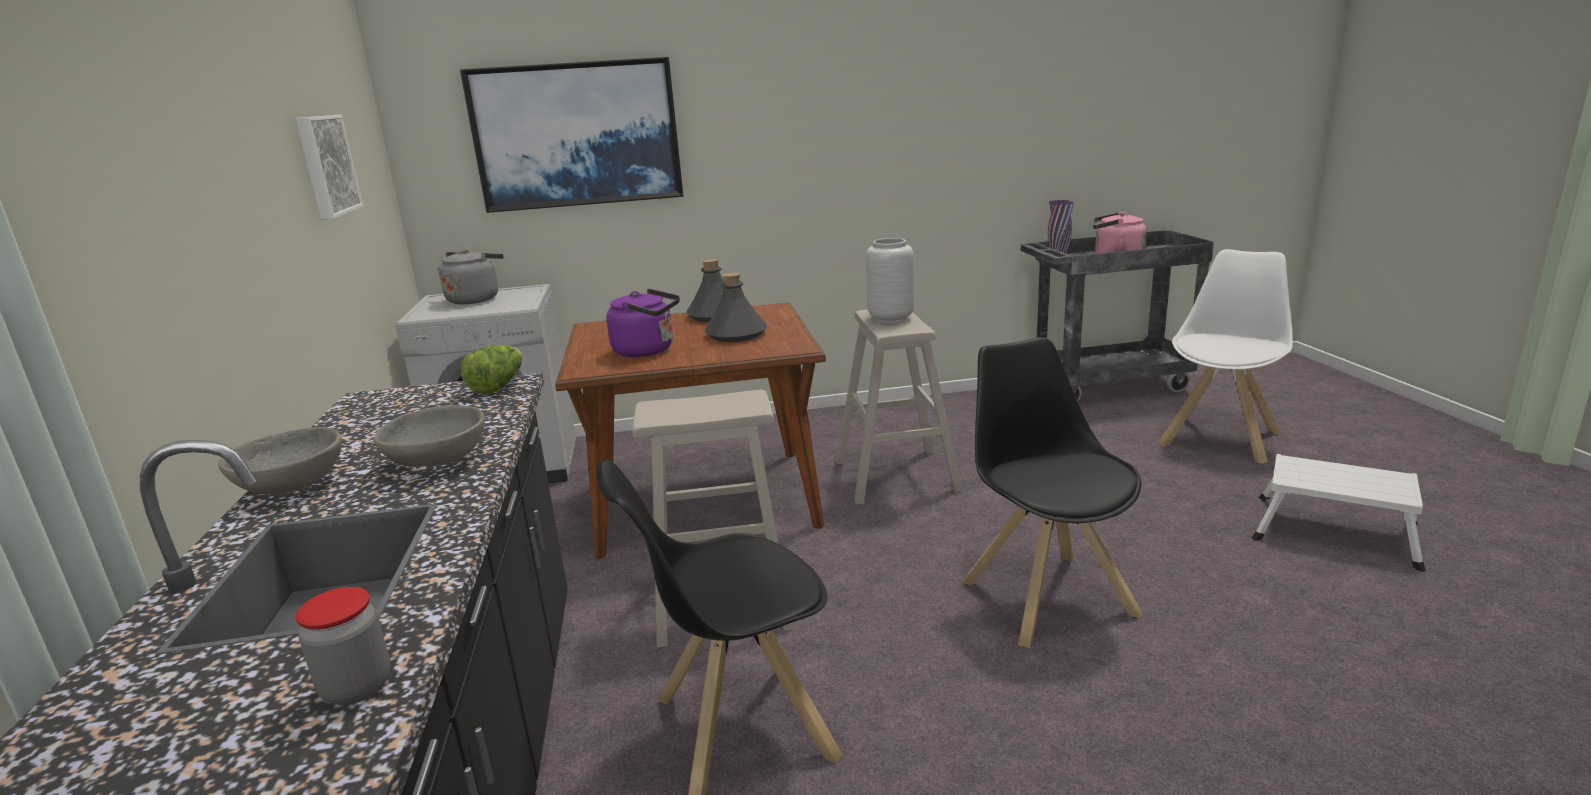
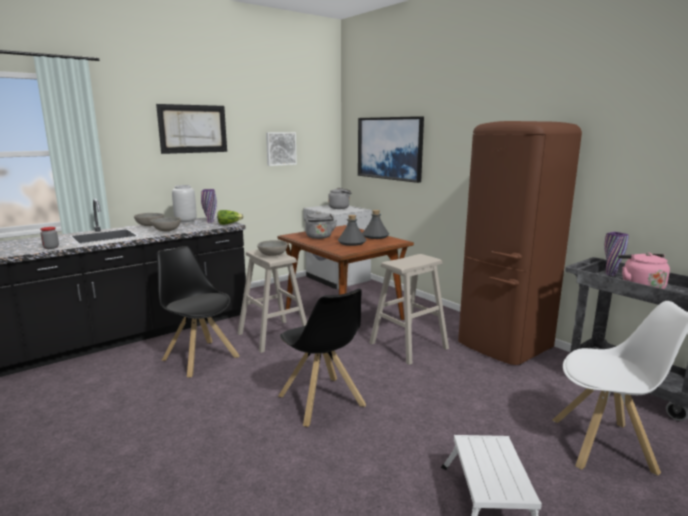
camera: 60 degrees right, 5 degrees down
(172, 112) = (193, 129): none -> picture
(421, 404) = (210, 222): none -> purple vase
(648, 351) = (319, 237): purple kettle -> grey kettle
(712, 405) = (272, 255): none -> grey bowl
(890, 318) = (413, 260): grey vase -> grey vase (185, 221)
(953, 415) = (503, 346): none -> brown fridge
(1045, 595) = (322, 402): black chair -> black chair turned 105 degrees clockwise

